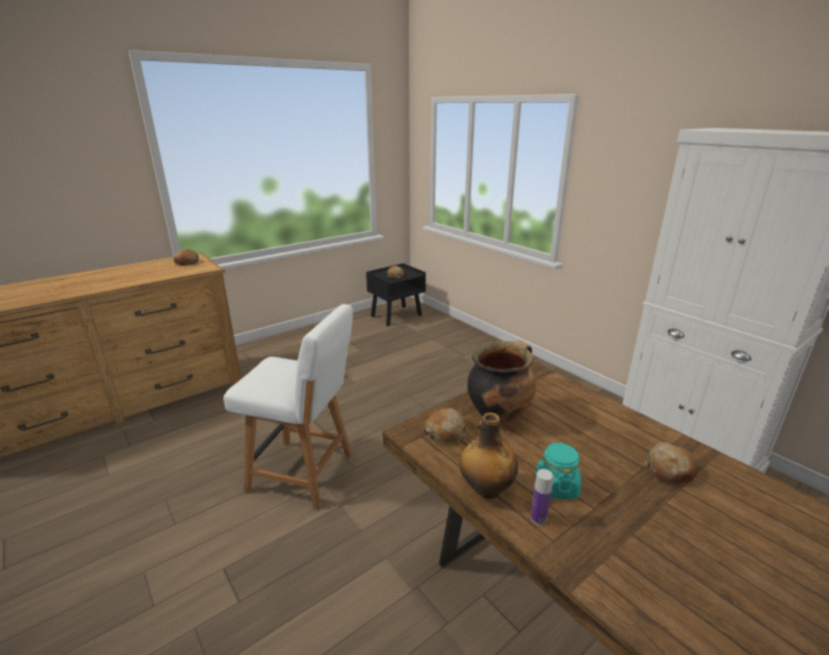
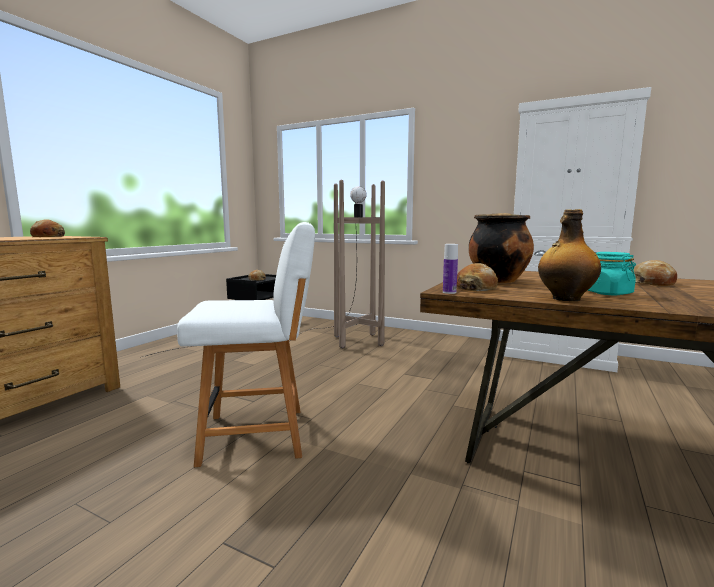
camera: 25 degrees left, 15 degrees down
(424, 359) = (311, 342): none -> brown floor lamp
(538, 518) = (630, 302): bottle -> bottle (449, 292)

